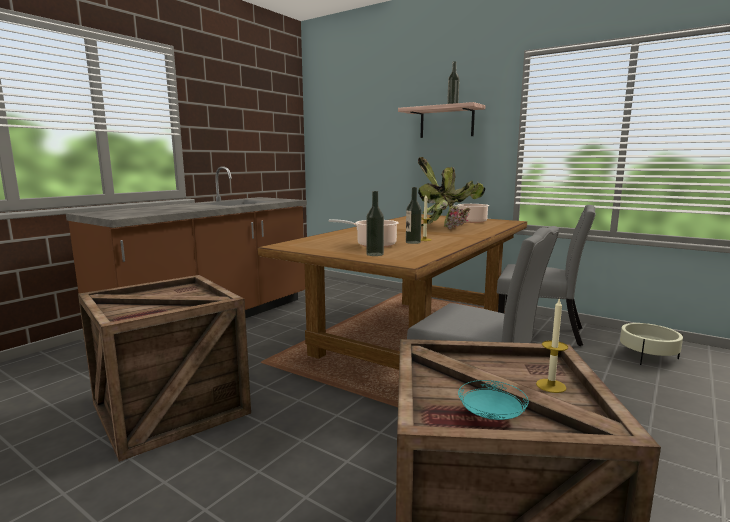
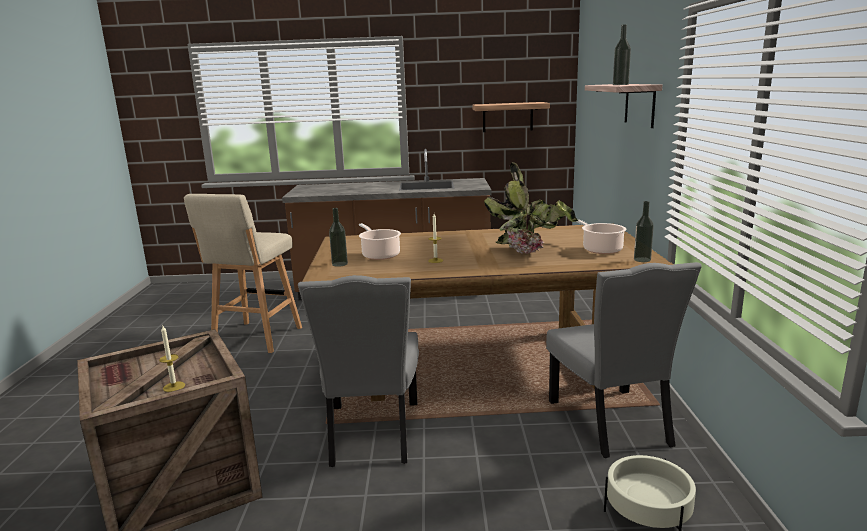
camera: 55 degrees right, 5 degrees up
(169, 410) = (256, 338): crate -> beige stool
(263, 142) = (507, 117): none -> shelf
(413, 242) = (414, 261): bottle -> bottle (642, 259)
(491, 416) = (120, 379): turquoise plate -> none

